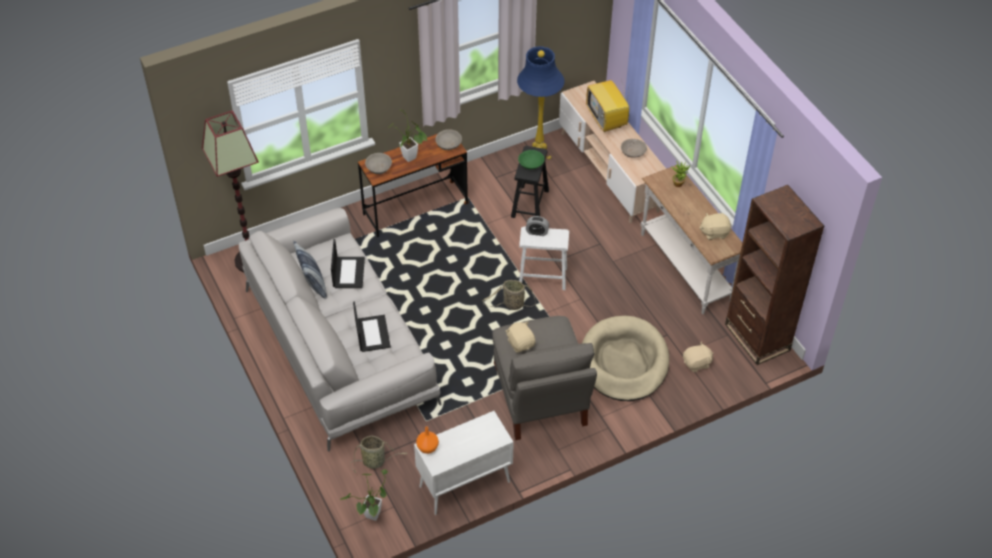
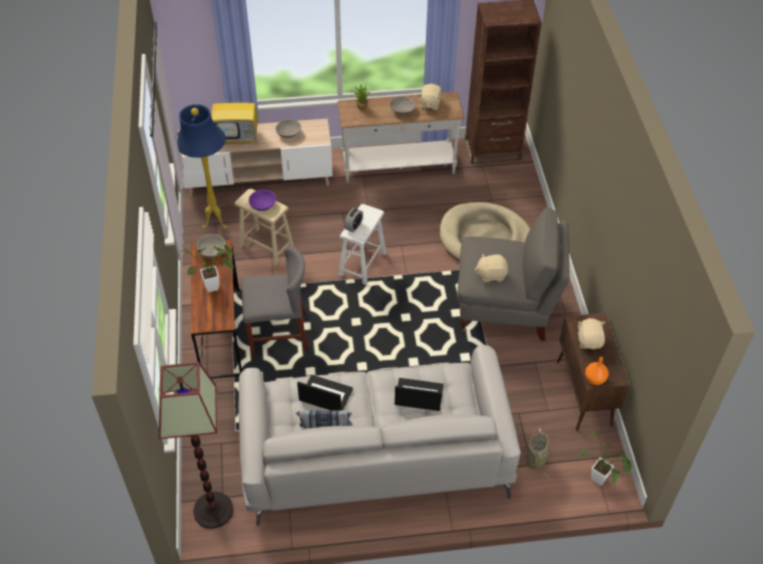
camera: 70 degrees left, 0 degrees up
(378, 167) = (211, 317): grey bowl -> grey bowl (402, 110)
(434, 244) = (278, 334): none -> grey chair
(464, 485) = (584, 394): white cabinet -> brown cabinet
(512, 304) = (385, 296): basket -> none
(530, 204) = (266, 246): black stool -> beige stool
(531, 164) = (263, 205): green bowl -> purple bowl
(697, 363) = (505, 194): beige plush toy -> beige plush toy (589, 341)

